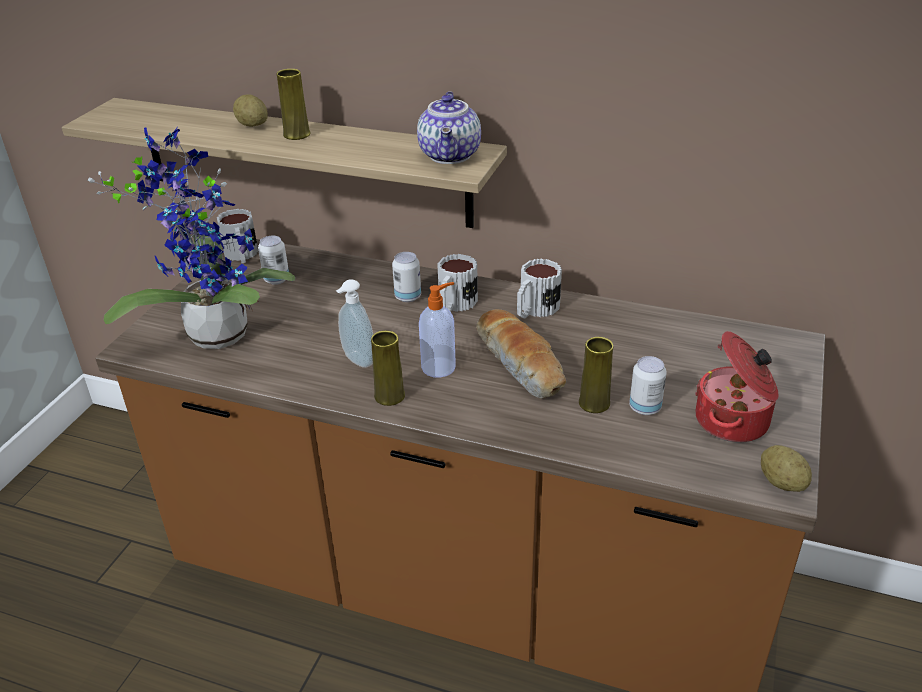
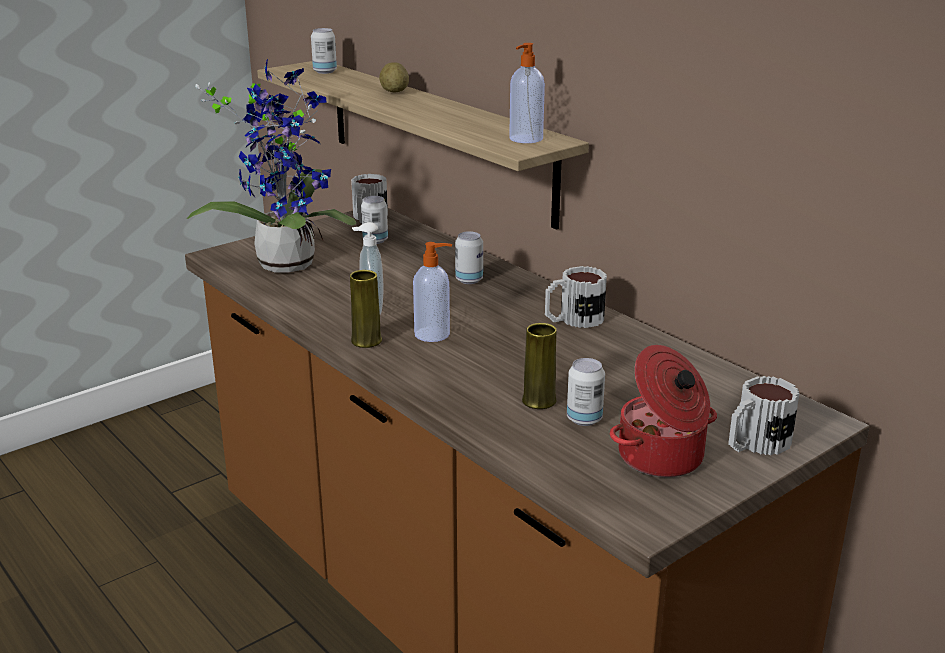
camera: 30 degrees right, 10 degrees down
(143, 113) = (325, 71): none -> can
(297, 134) = (419, 103): yellow vase -> none
(451, 156) = (525, 139): teapot -> soap dispenser
(454, 305) = (503, 296): mug -> mug (755, 444)
(521, 365) = (508, 354): bread -> none
(781, 482) = (648, 518): potato -> none

